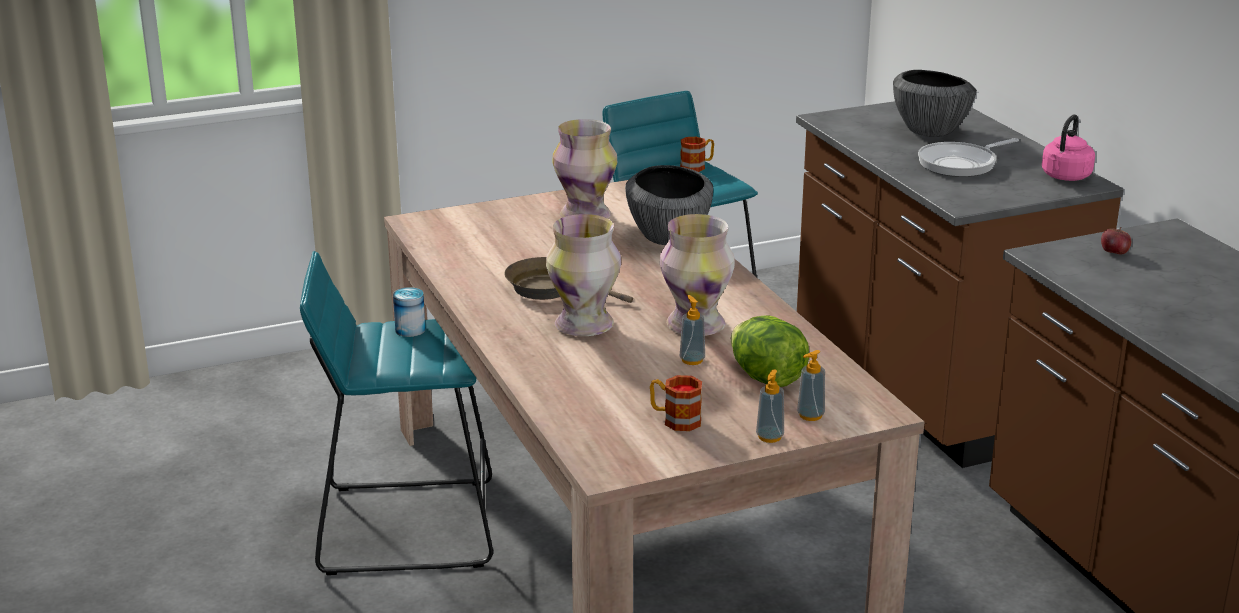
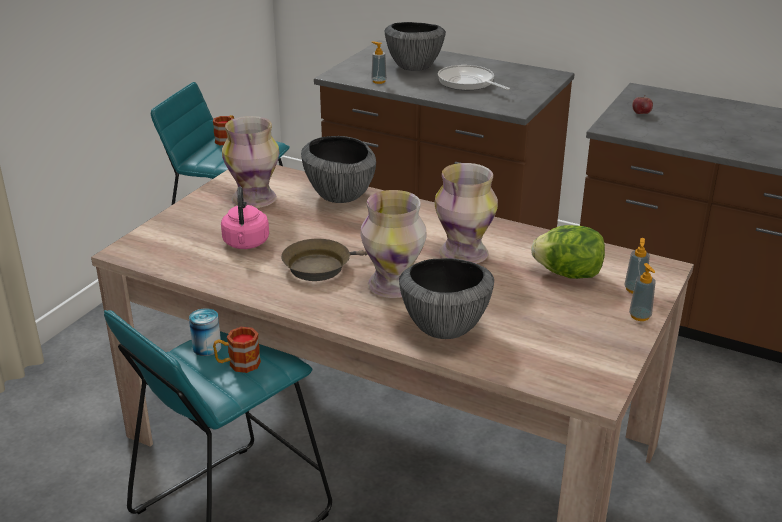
camera: 40 degrees left, 5 degrees up
(569, 372) = (445, 328): none -> bowl
(675, 419) = (568, 331): mug -> mug (238, 364)
(692, 360) = (504, 281): soap dispenser -> soap dispenser (378, 81)
(961, 164) = (468, 83): frying pan -> frying pan turned 120 degrees clockwise
(1064, 177) = (535, 75): pink kettle -> pink kettle (246, 244)

